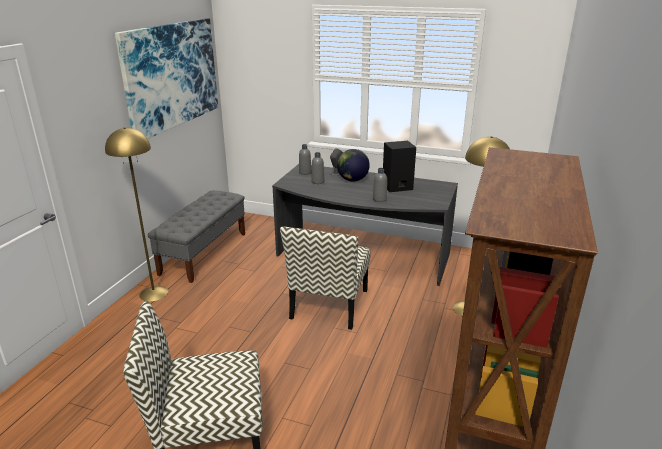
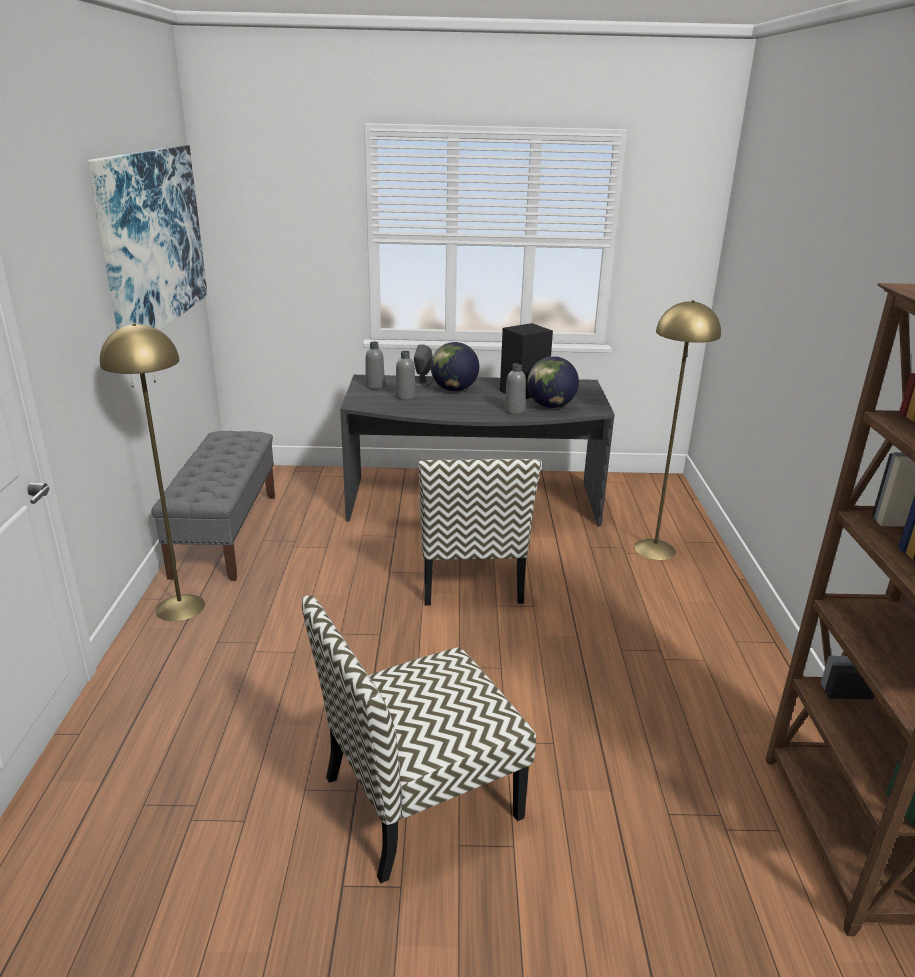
camera: 20 degrees left, 0 degrees up
(407, 199) = (550, 406): none -> globe

